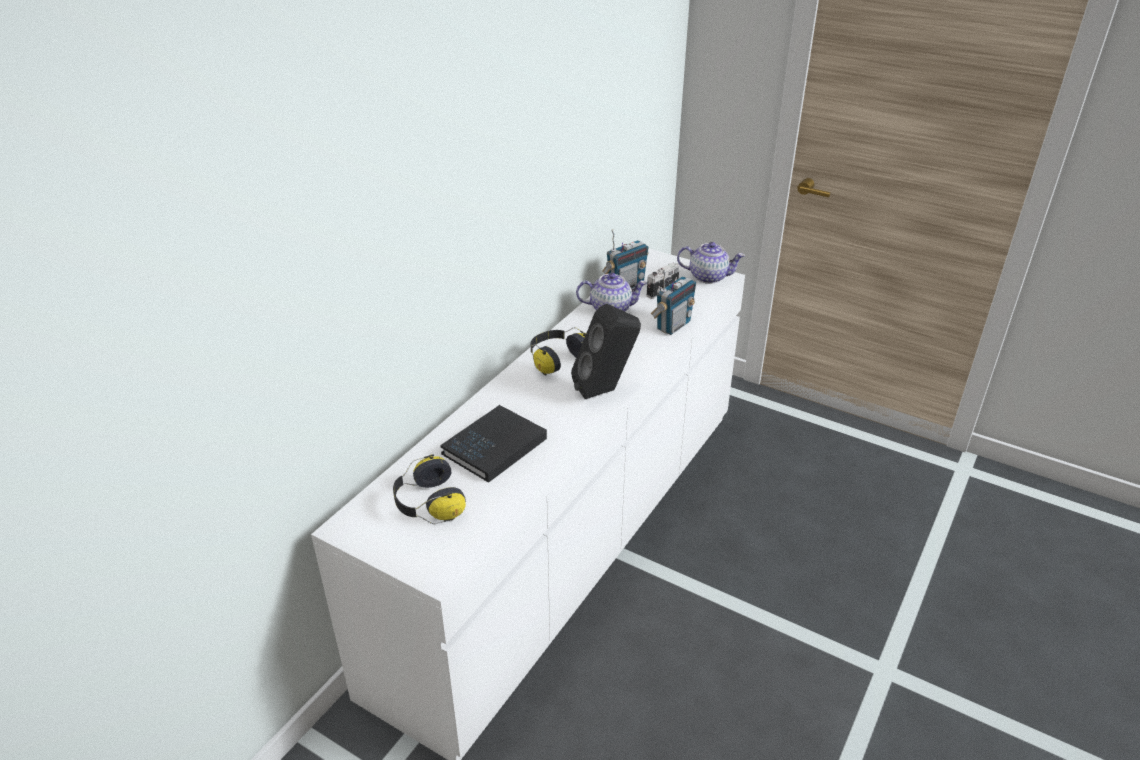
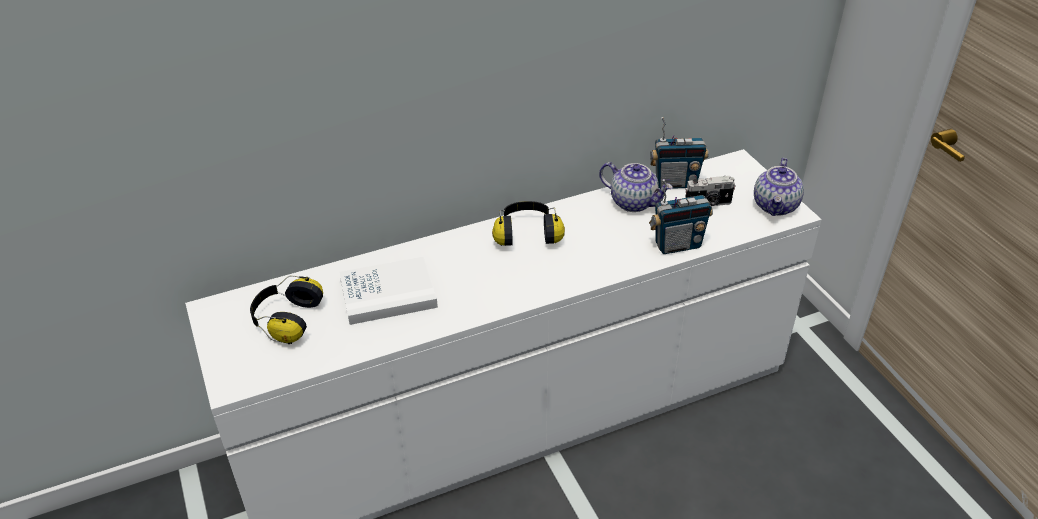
camera: 35 degrees right, 5 degrees up
(494, 446) = (388, 294): black book -> white book
(606, 391) = (538, 285): black speaker -> none
(709, 277) = (776, 206): teapot -> teapot turned 60 degrees clockwise

